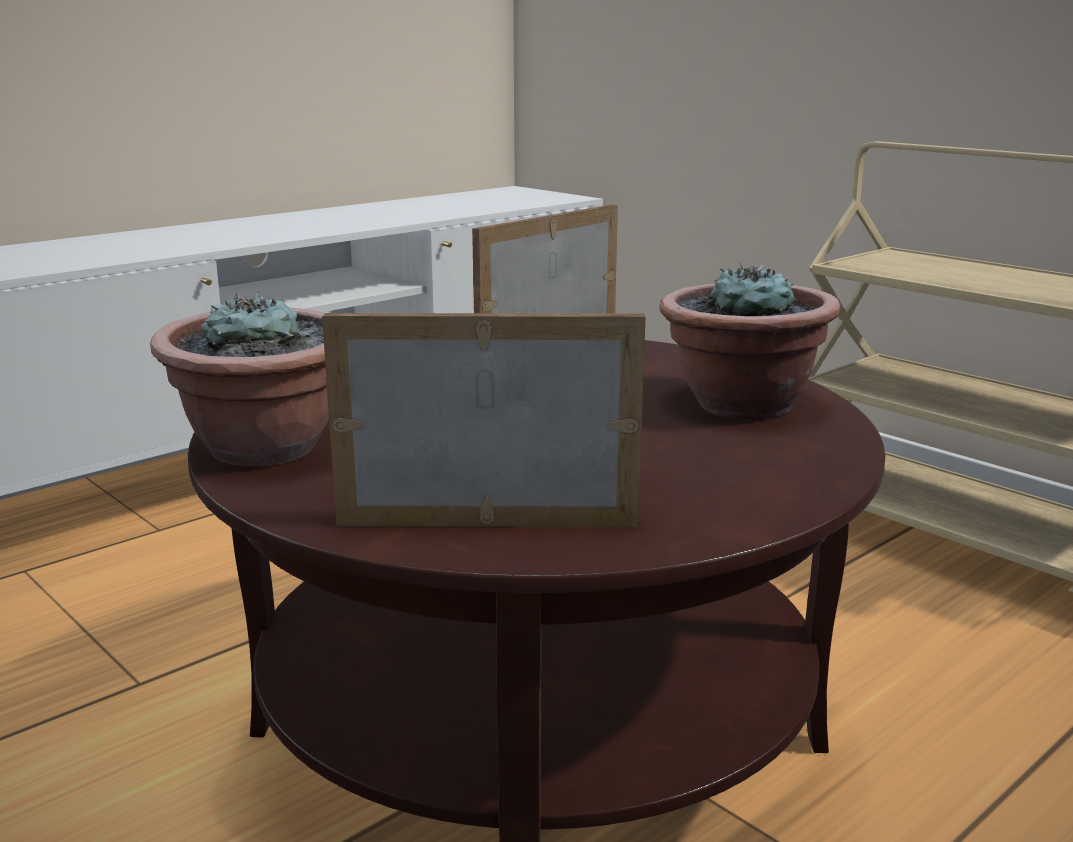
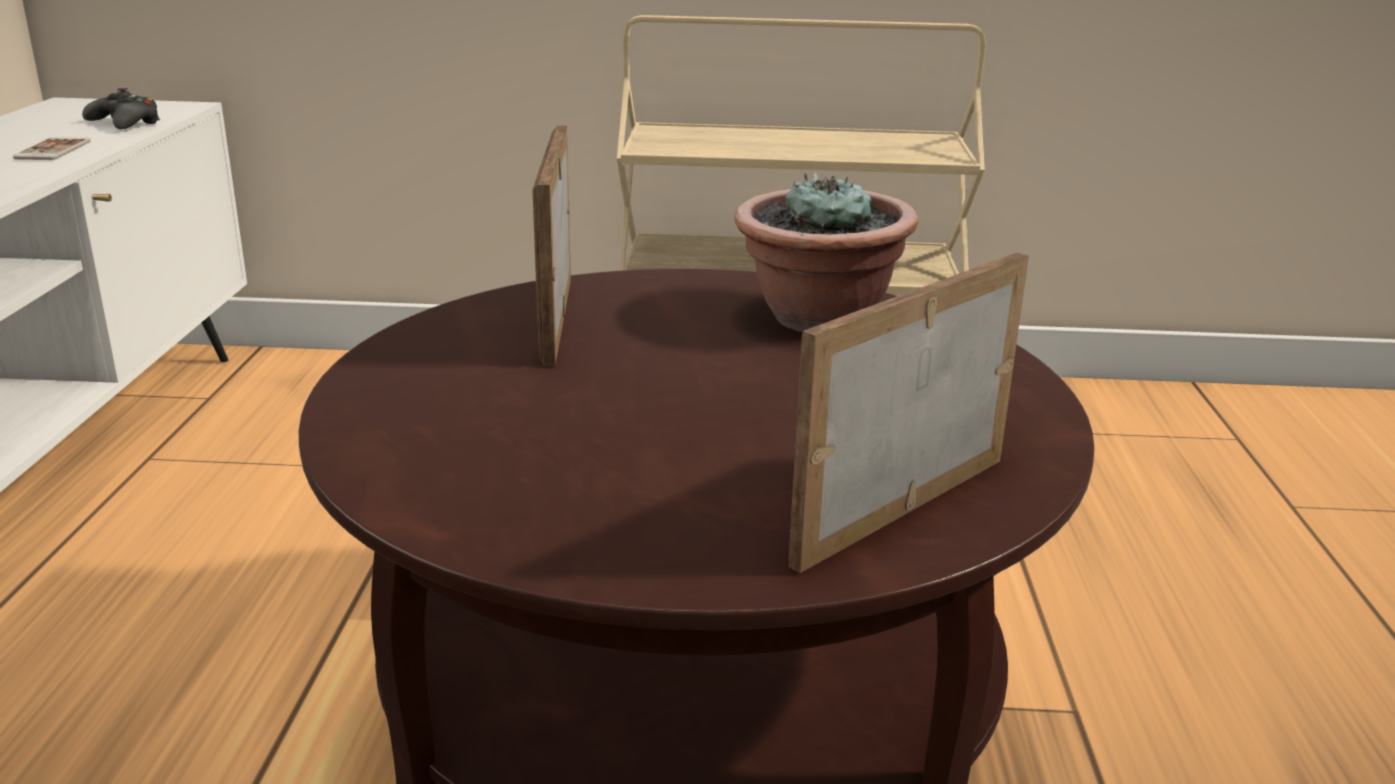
camera: 45 degrees left, 5 degrees up
(265, 448) = (527, 526): potted plant -> none
(444, 210) = (53, 150): none -> phone
(515, 202) = (125, 123): none -> black game controller

